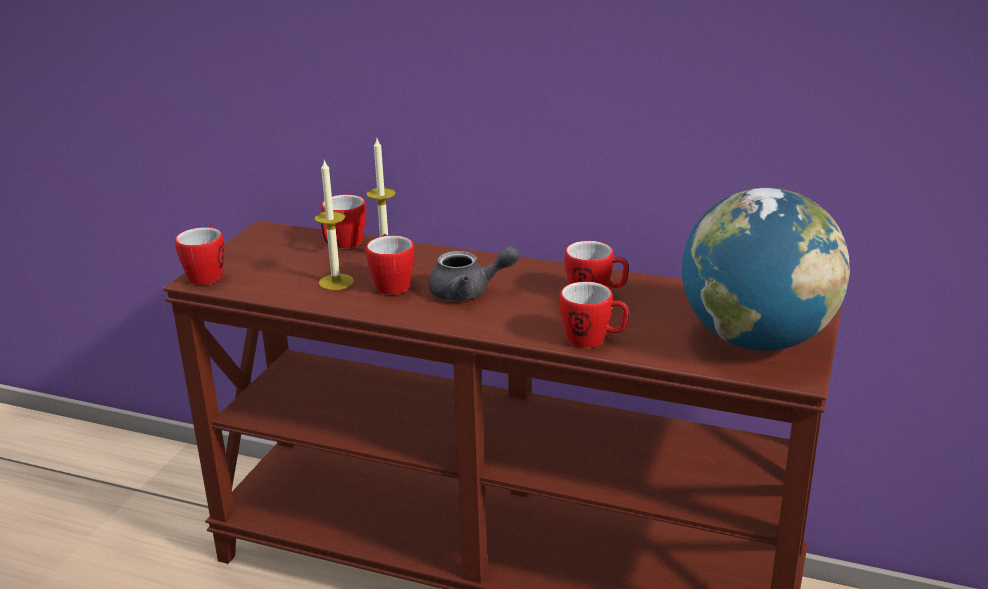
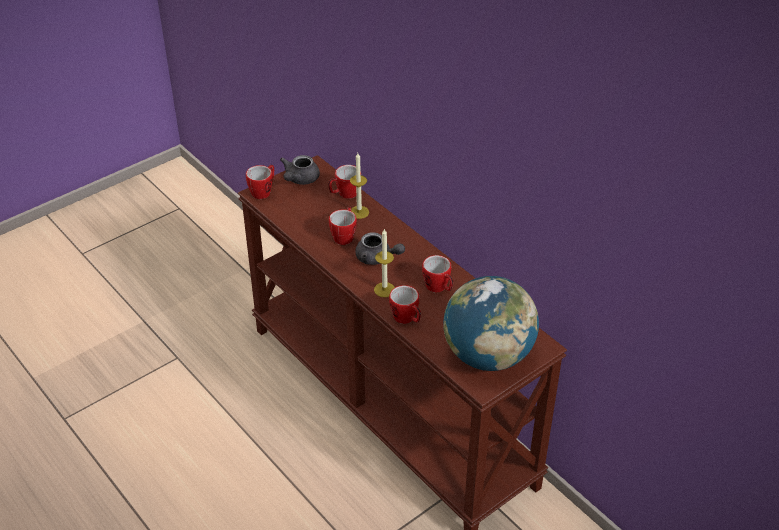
camera: 30 degrees right, 15 degrees up
(255, 248) = (300, 179): none -> grey teapot
(336, 282) = (319, 223): candle -> candle (384, 289)

